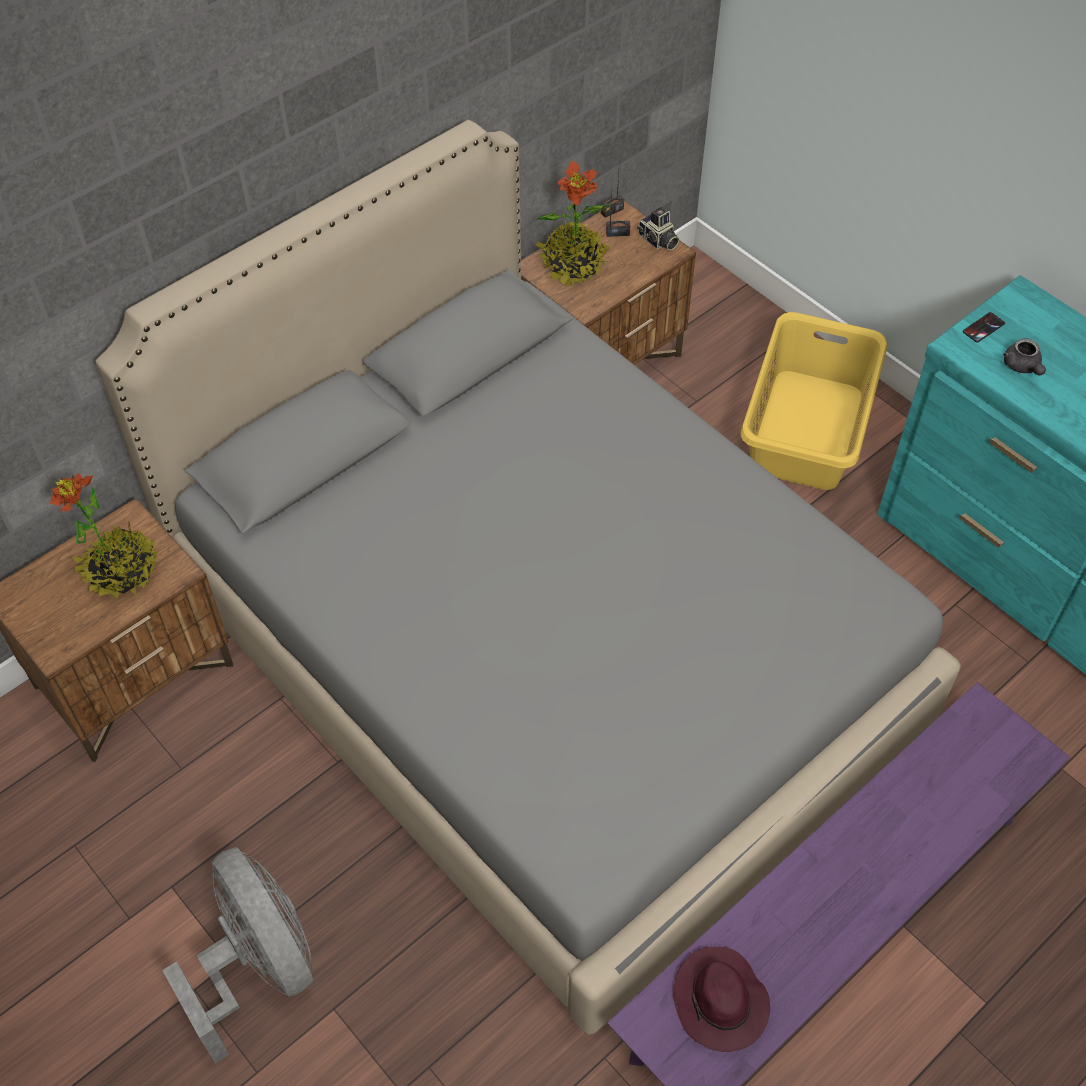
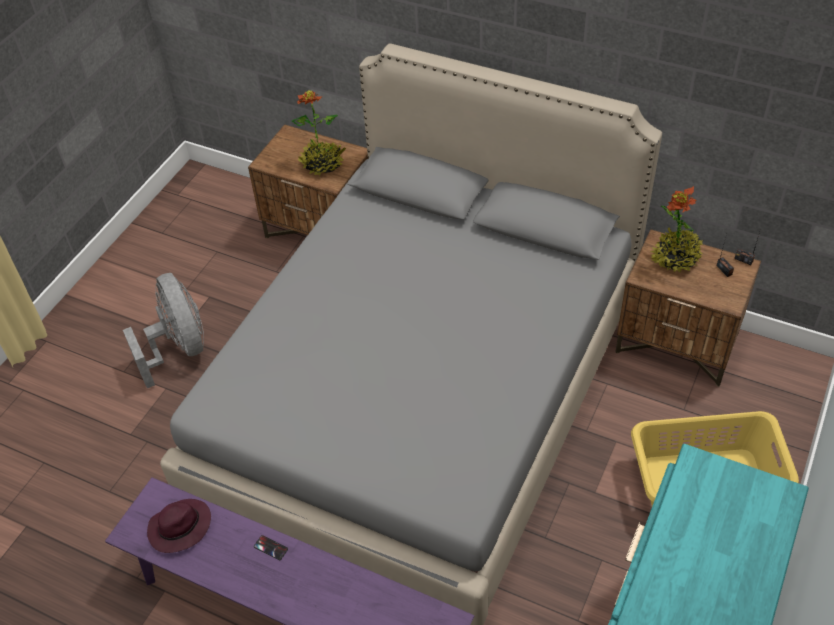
camera: 70 degrees right, 5 degrees down
(258, 966) = (179, 348): grey fan -> grey fan turned 60 degrees counterclockwise
(658, 241) = (734, 293): camera -> none
(983, 327) = (726, 473): phone -> phone (271, 548)
(1022, 367) = (701, 509): grey teapot -> none

